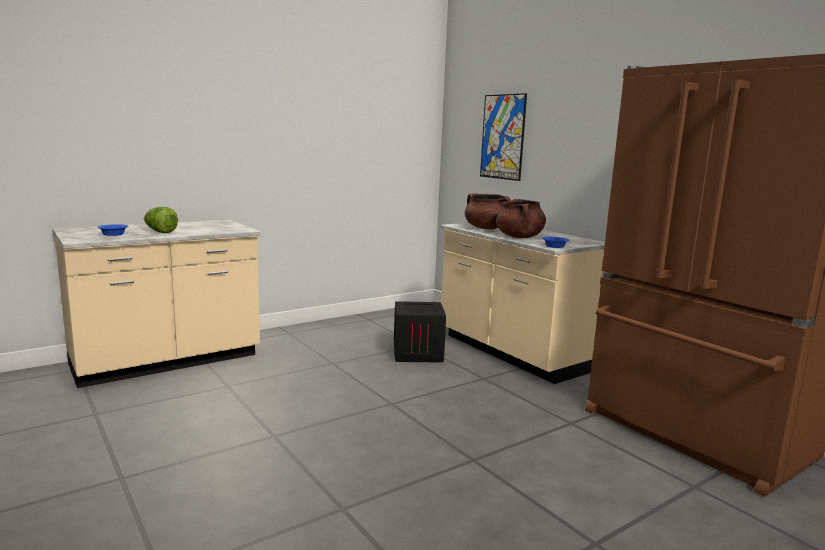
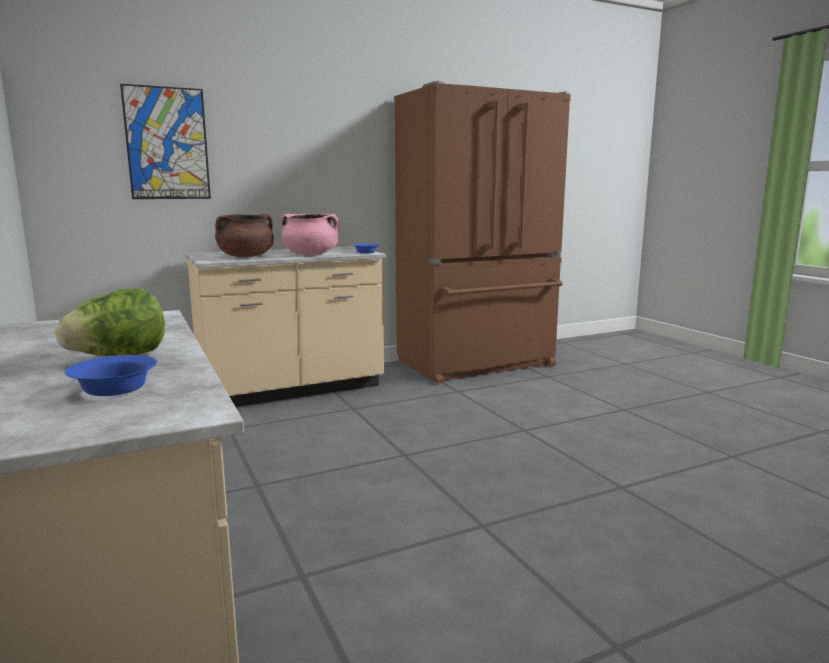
camera: 80 degrees left, 0 degrees up
(418, 353) = (258, 431): crate -> none
(519, 237) = (311, 254): brown cooking pot -> pink cooking pot

